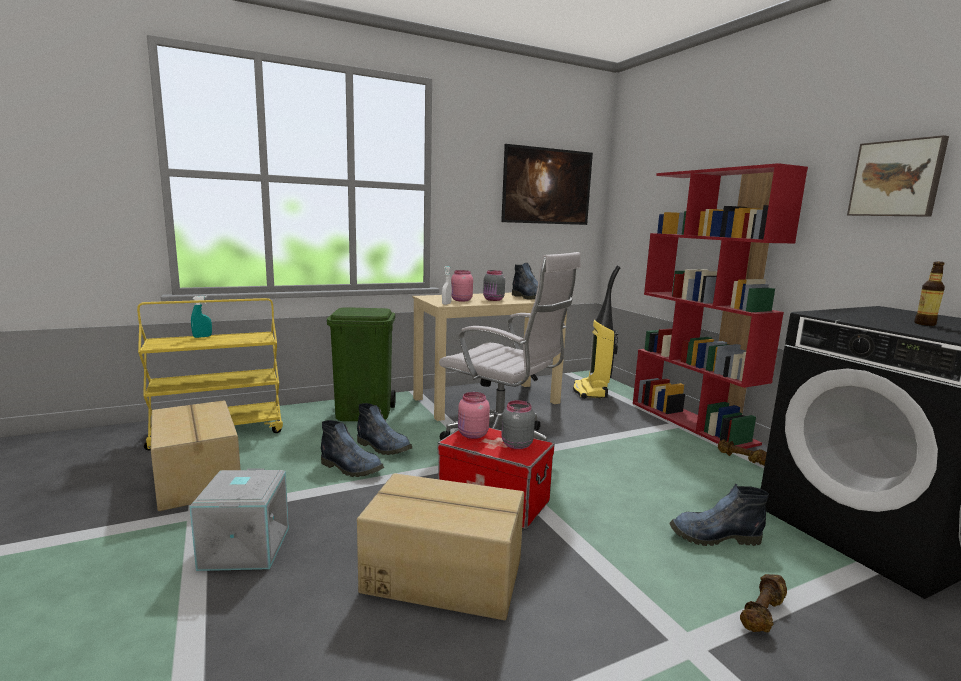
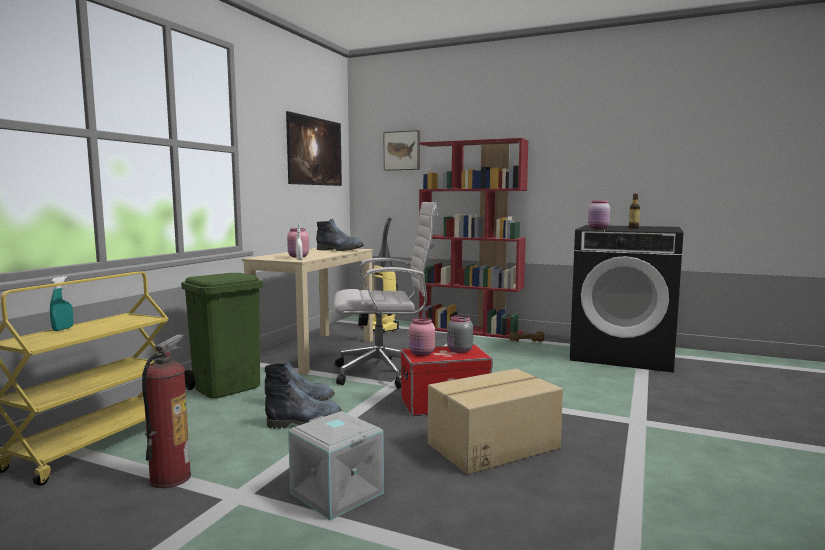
camera: 40 degrees left, 5 degrees down
(199, 477) = (170, 478): cardboard box -> fire extinguisher
(493, 300) = (320, 253): grey jar -> none
(713, 537) = (575, 379): boot -> none
(763, 614) = (640, 399): brown dumbbell -> none
(849, 315) = (598, 228): none -> pink jar
(896, 178) = (583, 149): picture -> picture (402, 150)

